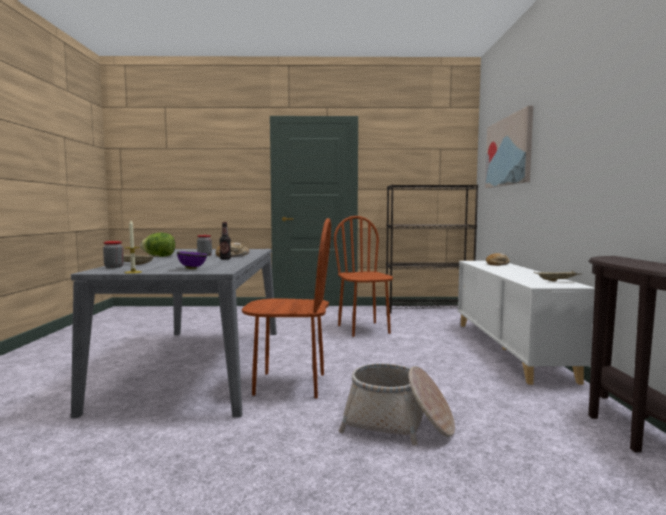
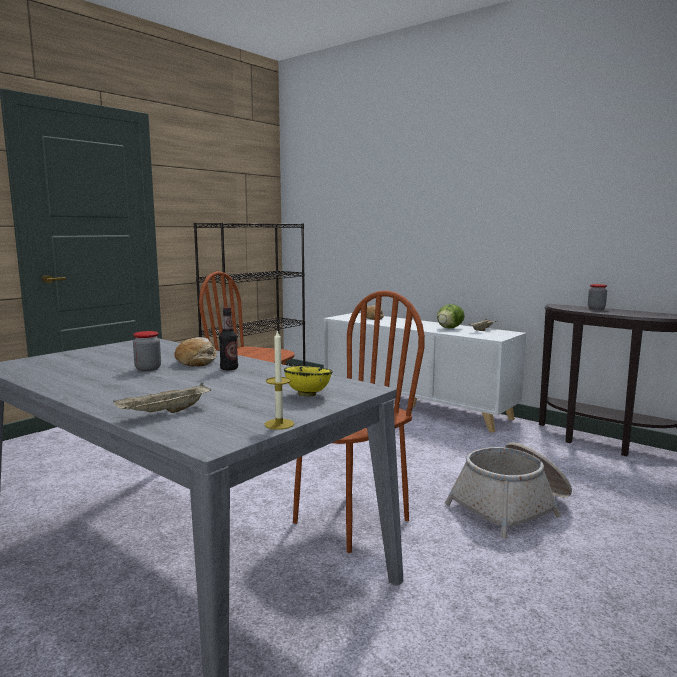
camera: 50 degrees left, 5 degrees up
(114, 267) = (175, 427): jar -> jar (596, 308)
(159, 256) = (85, 388): lettuce -> lettuce (449, 328)
(192, 269) = (307, 395): purple bowl -> yellow bowl
(509, 151) = (359, 190): picture -> none

